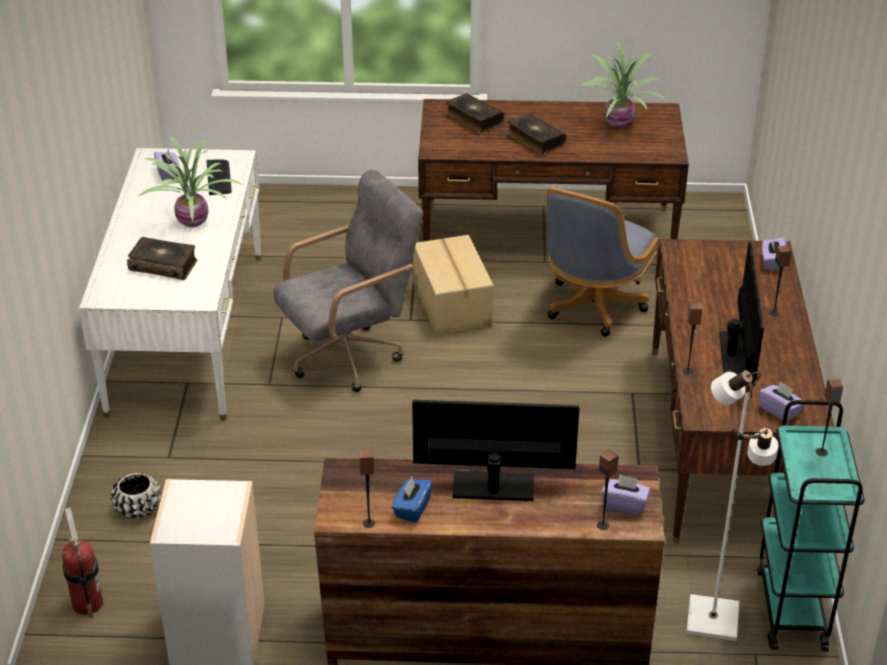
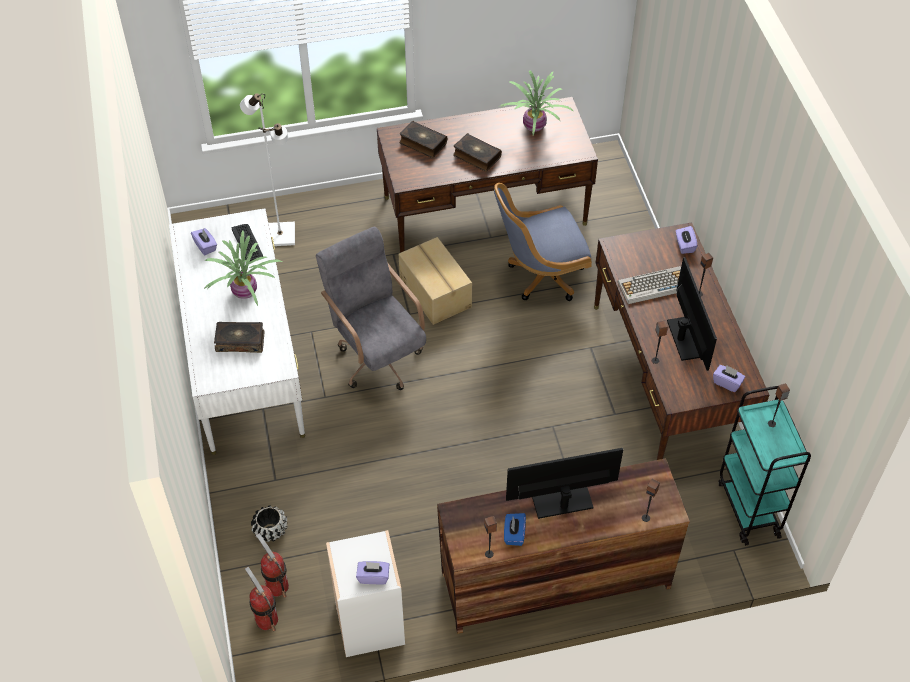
camera: 15 degrees left, 15 degrees up
(118, 570) = (277, 586): none -> fire extinguisher
(351, 356) = (377, 358): grey office chair -> grey office chair turned 75 degrees counterclockwise
(591, 311) = (539, 278): blue office chair -> blue office chair turned 60 degrees clockwise
(624, 504) = (654, 497): purple tissue box -> purple tissue box (373, 577)
(713, 619) = (699, 528): white floor lamp -> white floor lamp (280, 235)
(714, 296) = (653, 286): none -> keyboard

